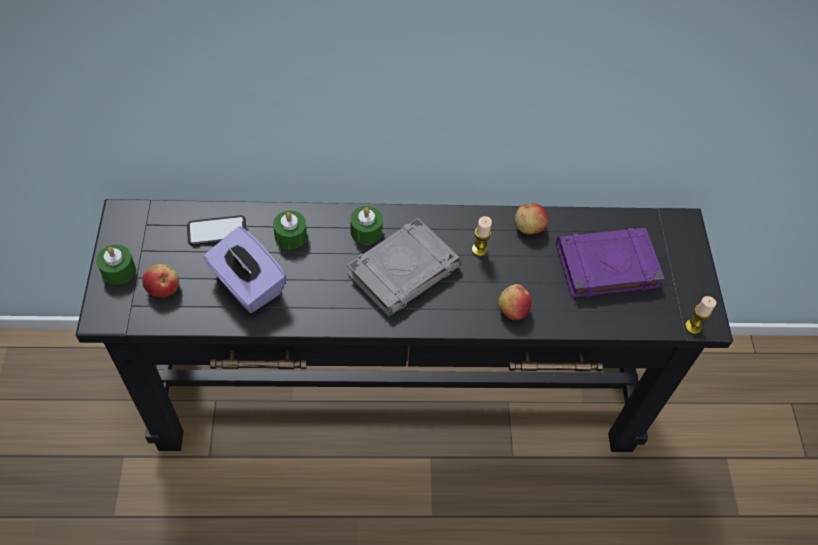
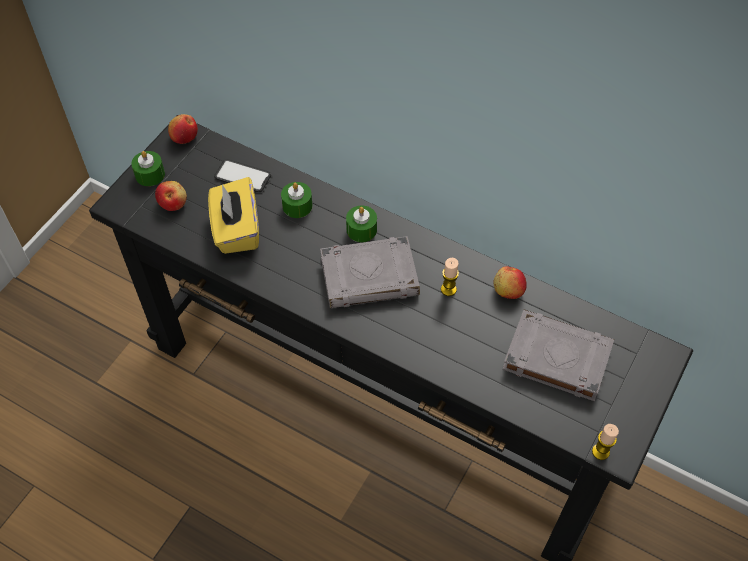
camera: 35 degrees right, 0 degrees up
(247, 285) = (236, 230): purple tissue box -> yellow tissue box
(512, 309) = (441, 354): apple -> apple (184, 137)
(605, 266) = (555, 358): purple book -> grey book

